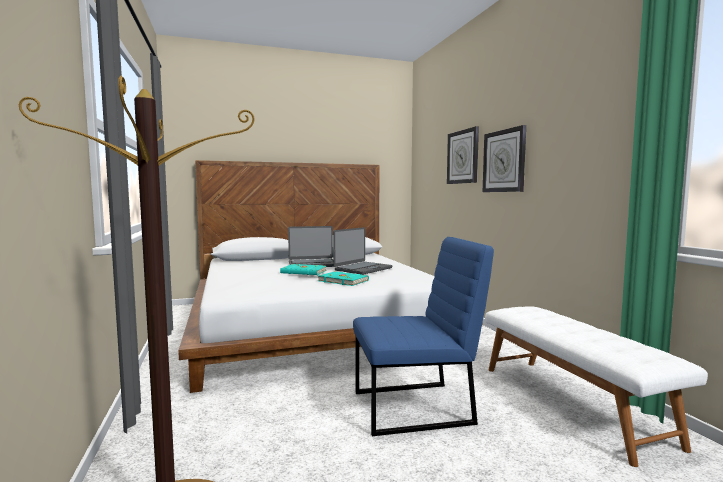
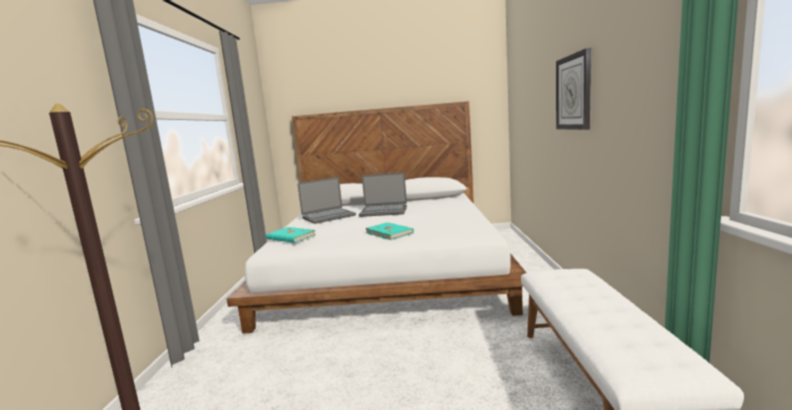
camera: 20 degrees right, 5 degrees up
(303, 272) = (363, 222): turquoise book -> turquoise book (290, 237)
(362, 269) = (424, 217): laptop -> laptop (328, 217)
(416, 407) = (418, 373): blue chair -> none
(463, 157) = (542, 88): wall clock -> none

